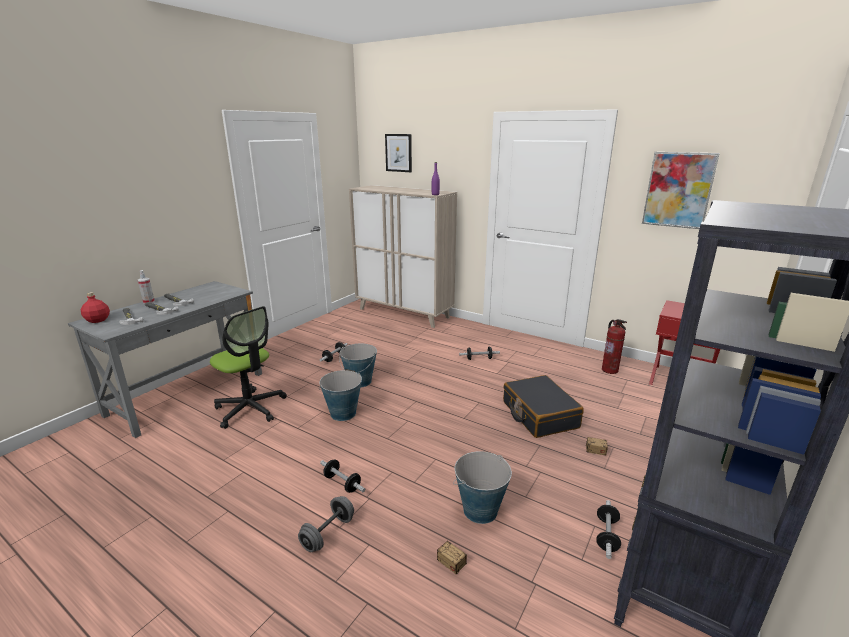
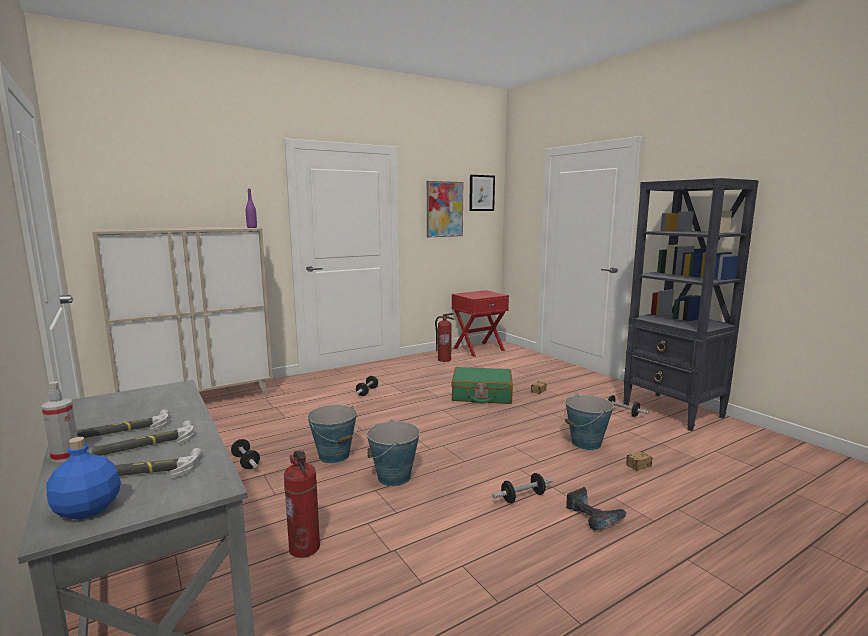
camera: 65 degrees left, 10 degrees down
(98, 320) = (87, 509): red bottle -> blue bottle
(250, 408) = (305, 548): office chair -> fire extinguisher
(328, 533) = (594, 516): grey dumbbell -> power drill
(398, 153) = (145, 181): picture -> picture (481, 193)
(539, 415) = (481, 395): black suitcase -> green suitcase

